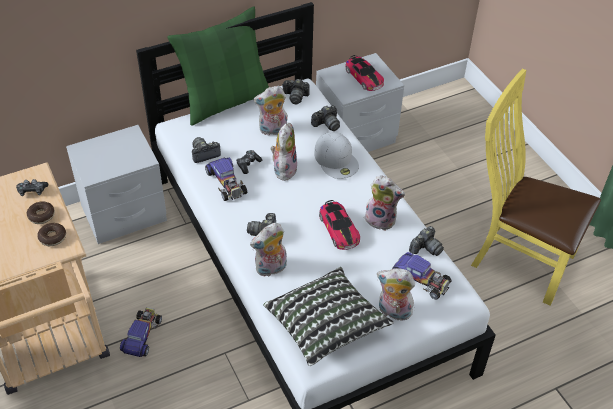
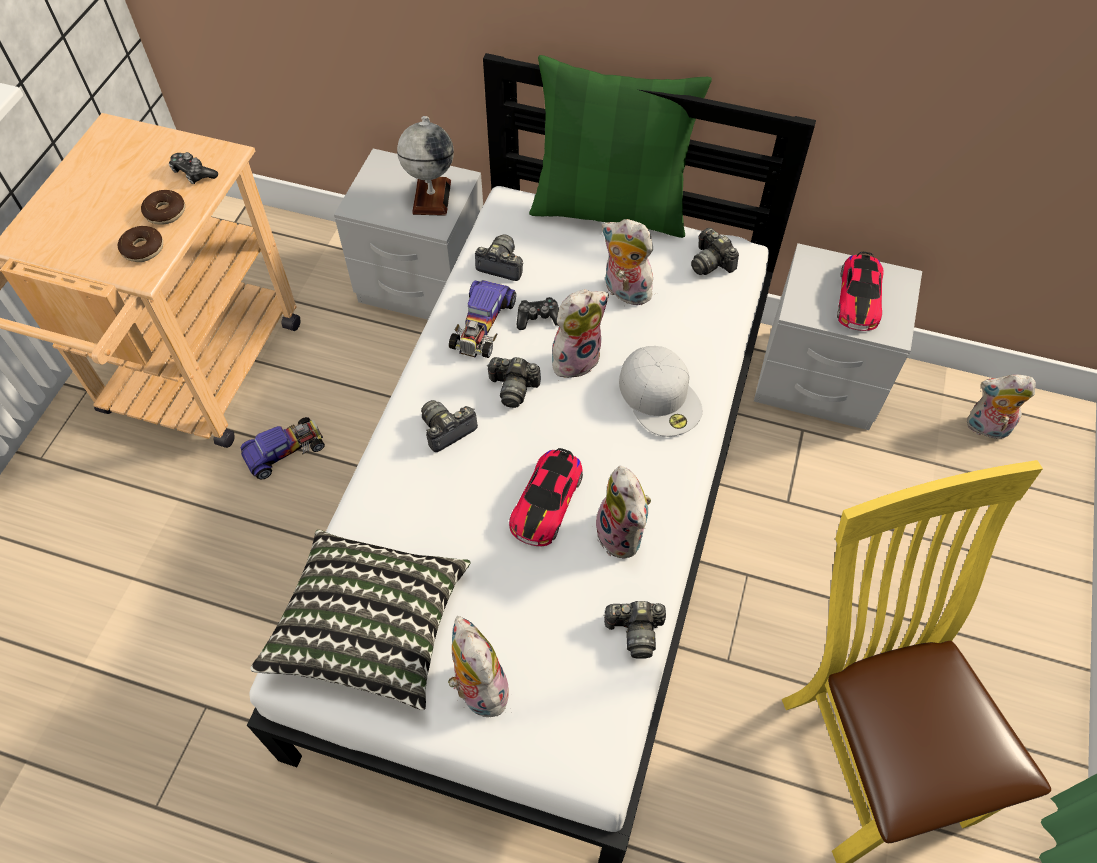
camera: 45 degrees right, 10 degrees up
(126, 149) = (431, 196): none -> globe
(271, 269) = (398, 488): plush toy -> plush toy (986, 428)
(326, 124) = (707, 333): camera -> camera (513, 388)
(336, 160) = (660, 396): white cap -> white cap turned 45 degrees counterclockwise
(420, 279) = (571, 673): toy car -> none

